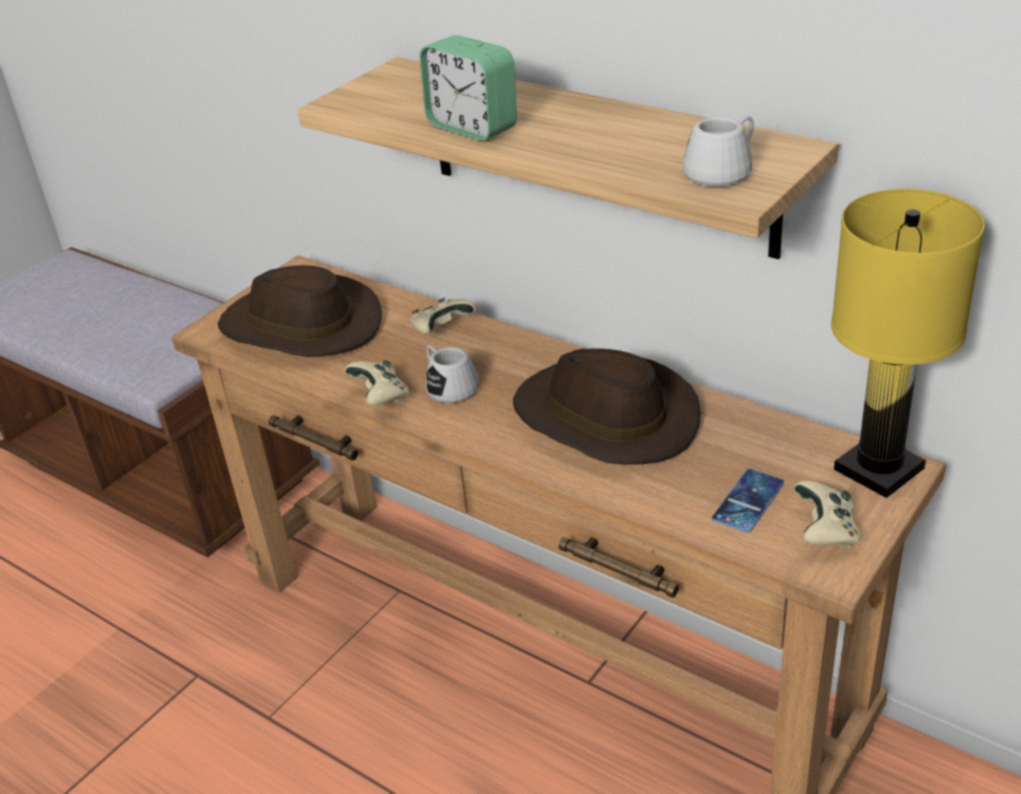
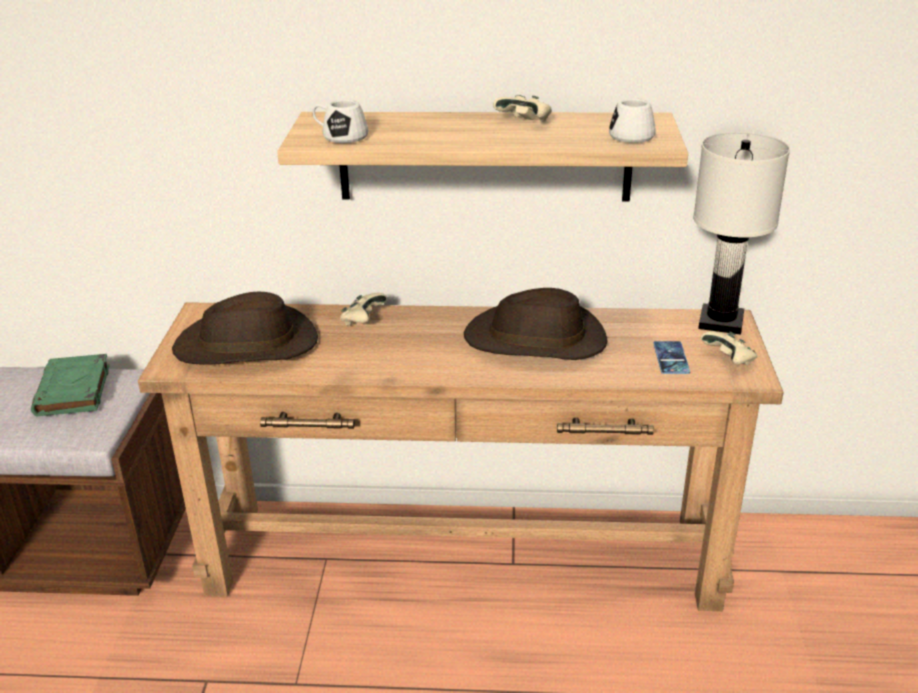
camera: 35 degrees left, 5 degrees down
(179, 325) = (73, 391): none -> green book
(381, 397) = (367, 371): beige game controller -> beige game controller (525, 122)
(448, 386) = (409, 351): white mug -> white mug (340, 136)
(472, 127) = (433, 139): alarm clock -> none
(880, 469) = (721, 321): yellow table lamp -> white table lamp

